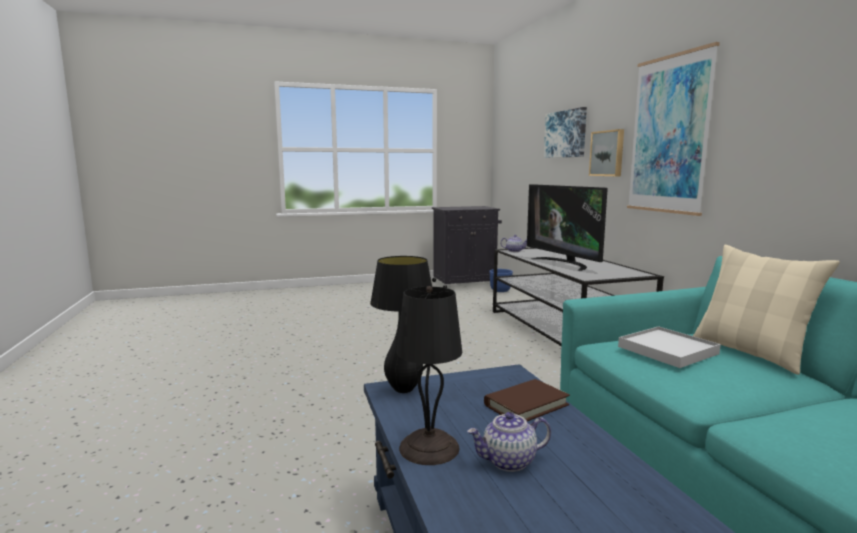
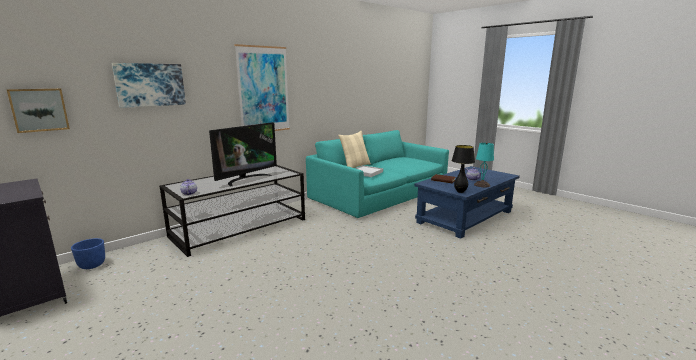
camera: 115 degrees left, 5 degrees up
(428, 447) = (482, 185): black table lamp -> turquoise table lamp
(607, 153) = (213, 101): picture -> picture (39, 110)

